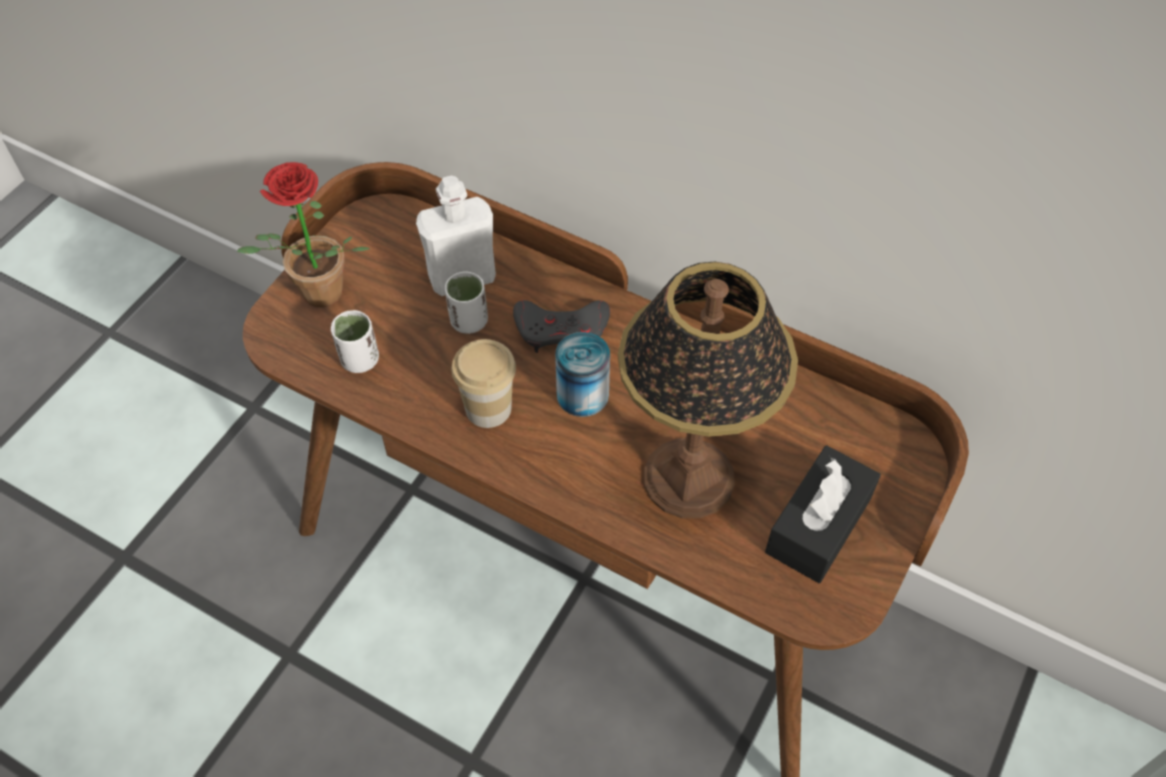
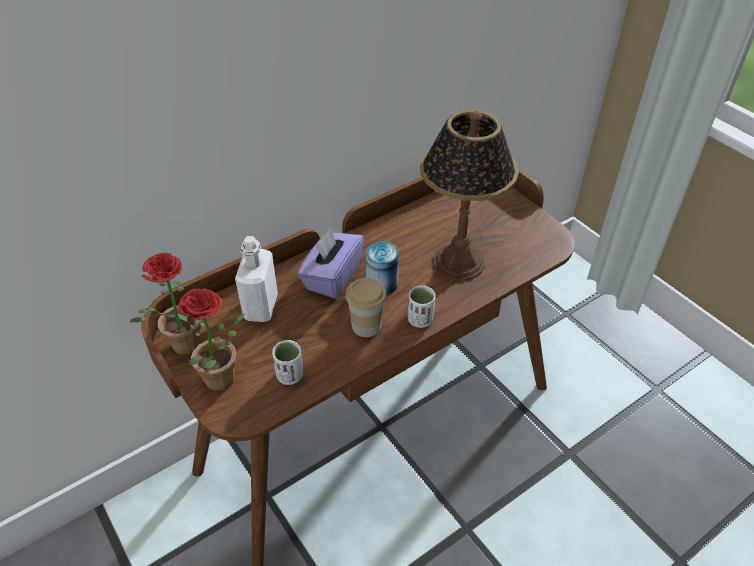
camera: 65 degrees left, 10 degrees down
(354, 234) = (183, 349): none -> potted plant
(469, 321) = (297, 314): white cup -> white cup (420, 320)
(562, 330) = (332, 277): grey game controller -> purple tissue box
(818, 525) = (508, 228): black tissue box -> none

